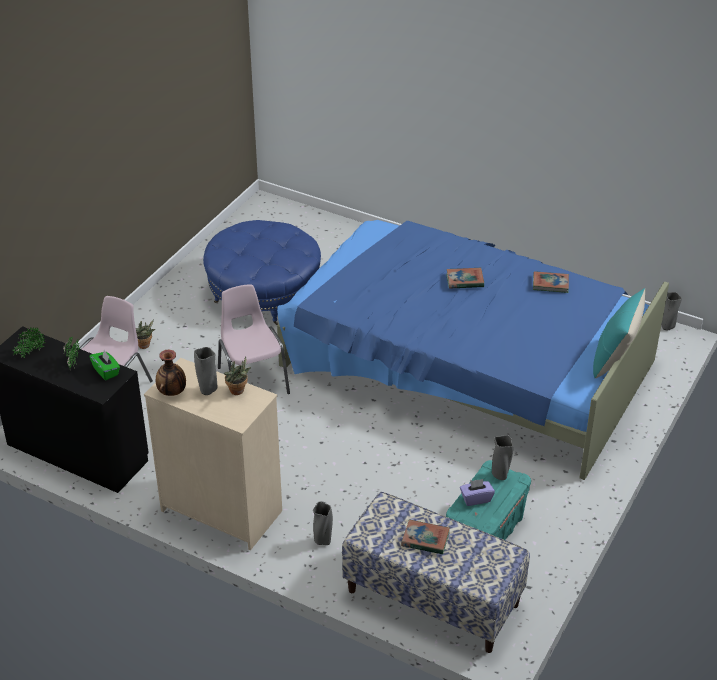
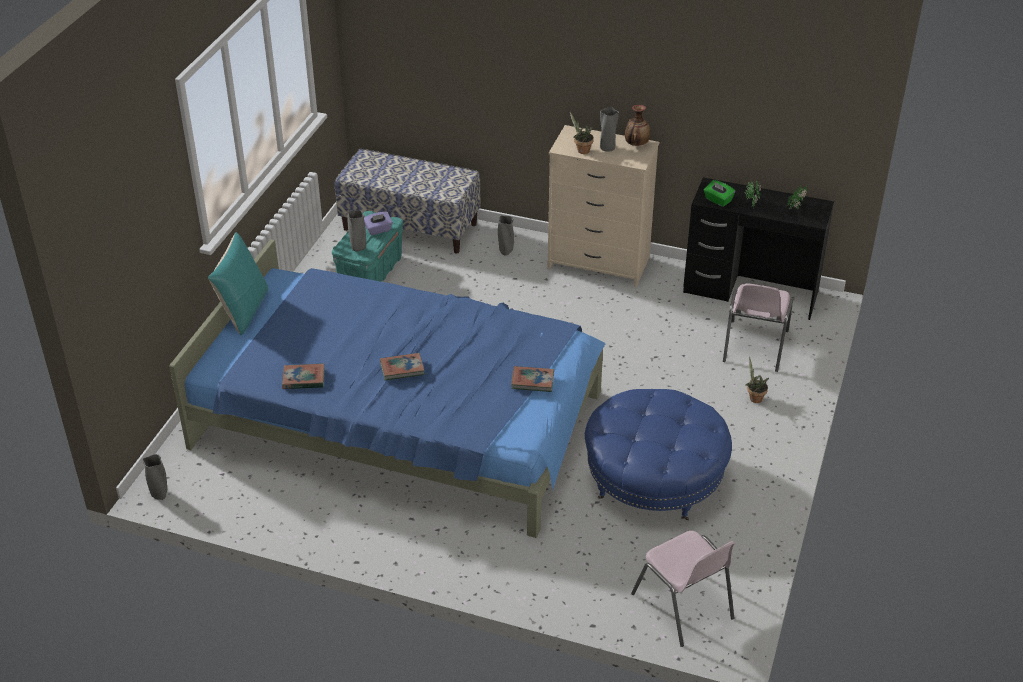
camera: 170 degrees right, 0 degrees up
(252, 380) = (621, 375): pink chair -> pink chair (683, 607)
(425, 539) = (415, 177): book -> book (532, 381)

